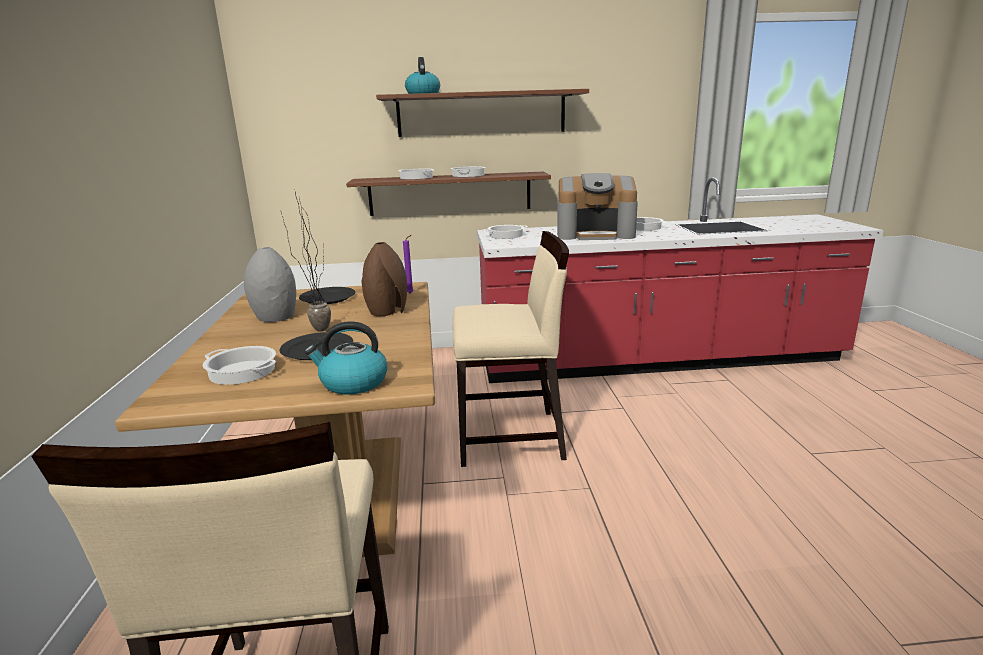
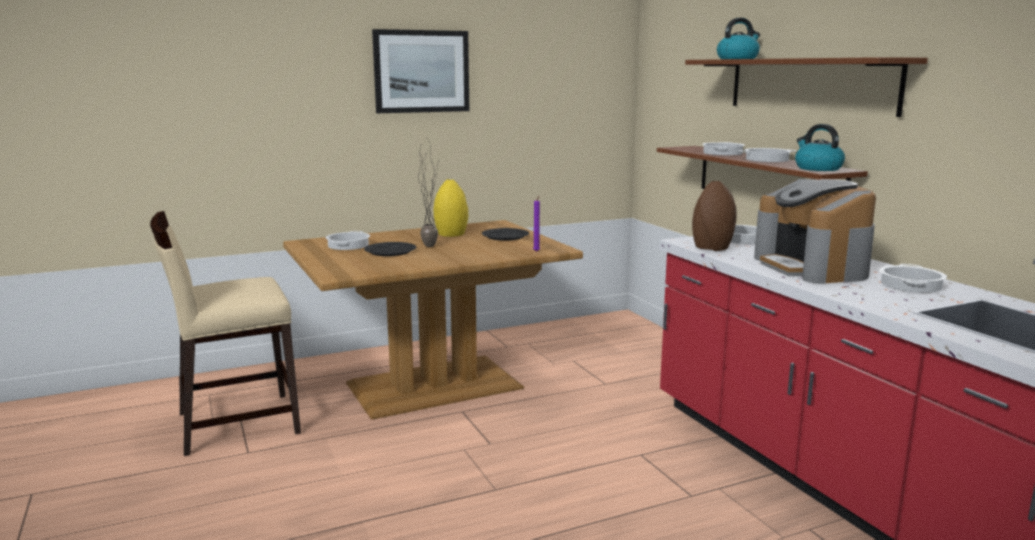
camera: 70 degrees right, 5 degrees down
(103, 104) = (421, 71): none -> picture
(276, 317) = (450, 234): grey vase -> yellow vase
(353, 383) = (334, 265): kettle -> kettle (817, 168)
(388, 311) = (481, 253): brown vase -> brown vase (712, 248)
(510, 438) = (563, 436): beige chair -> none

